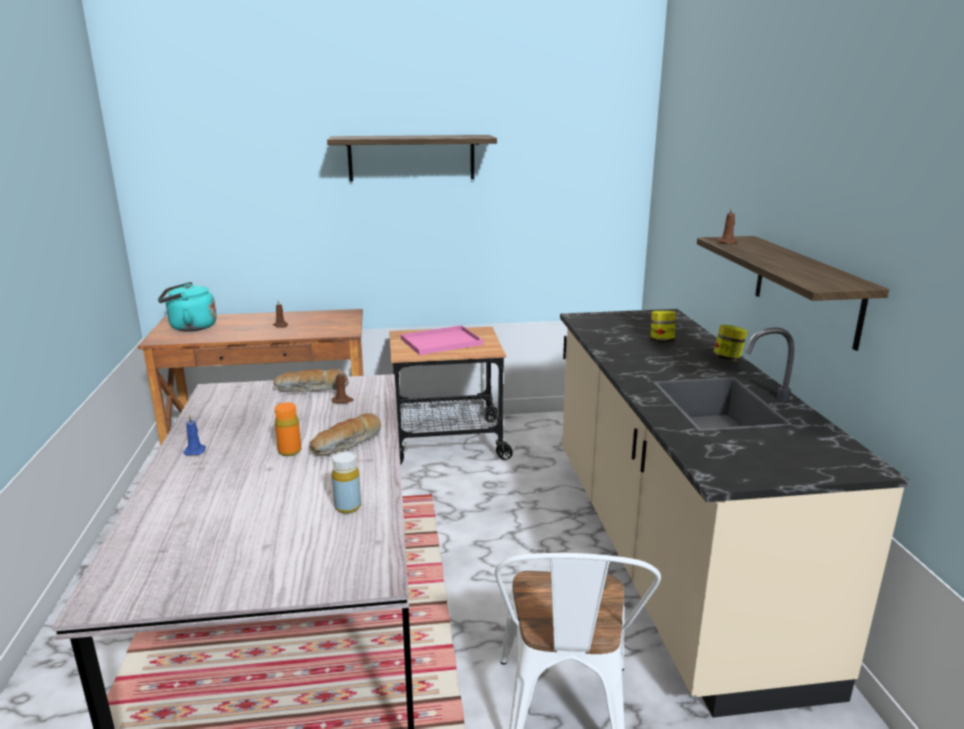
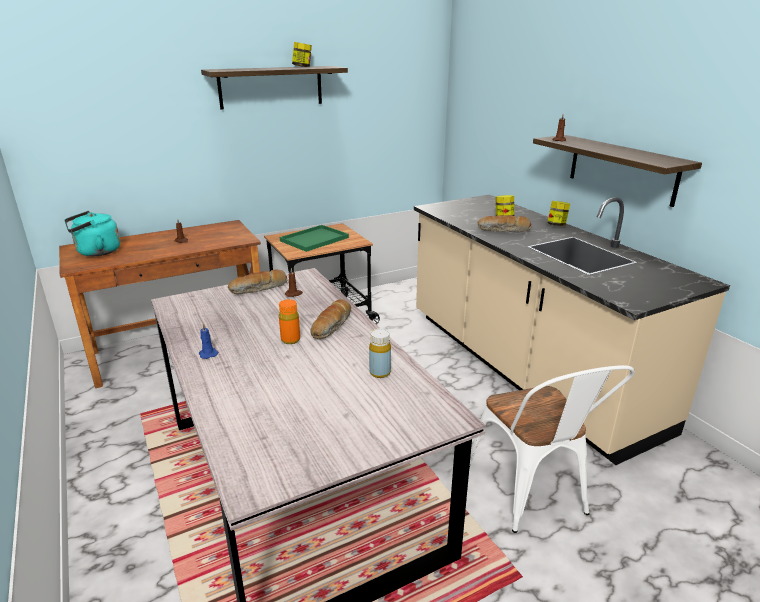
camera: 20 degrees left, 5 degrees up
(442, 341) = (315, 239): pink tray -> green tray
(447, 135) = (302, 67): none -> jar
(644, 357) = (504, 230): none -> bread

